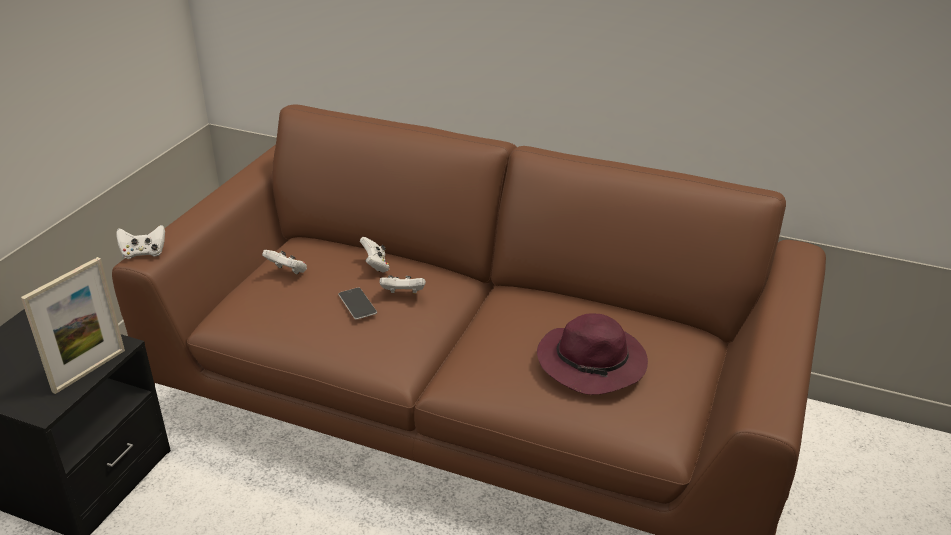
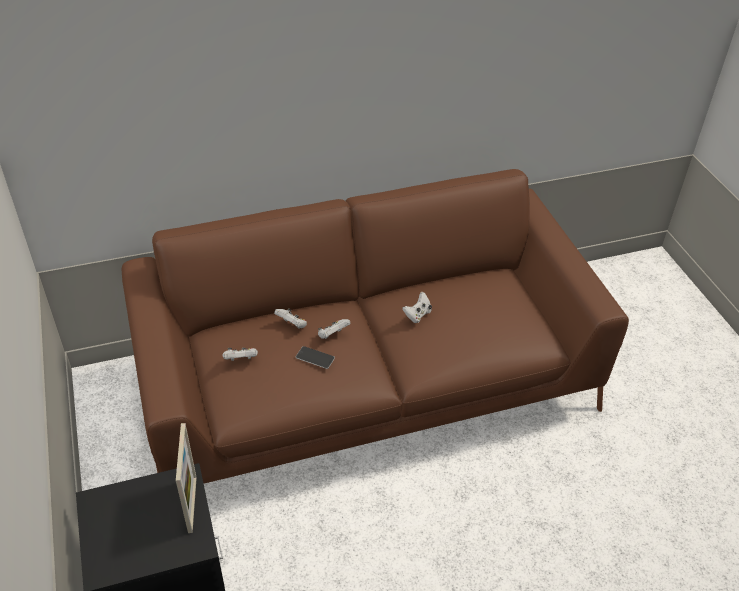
camera: 40 degrees left, 10 degrees up
(143, 253) = (161, 403): white game controller -> white game controller (417, 315)
(593, 363) = (481, 321): purple hat -> none

